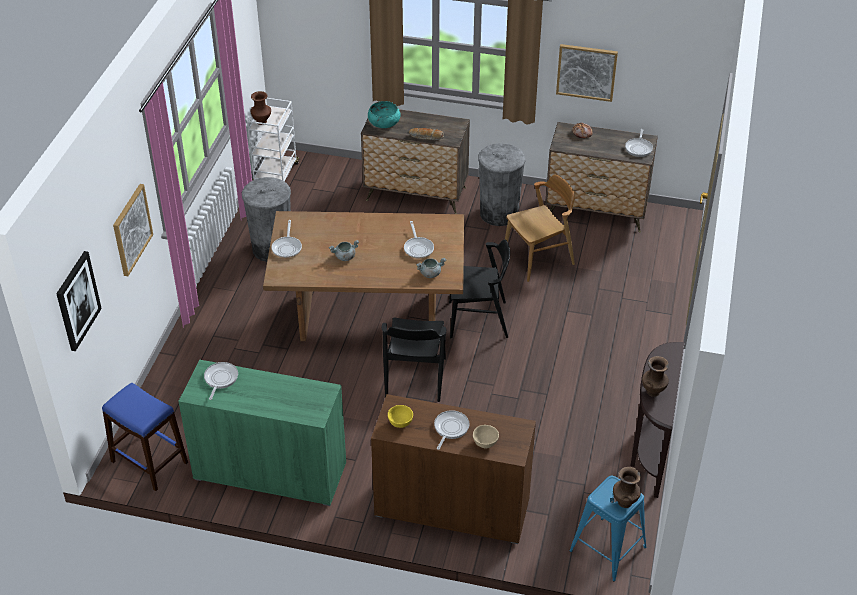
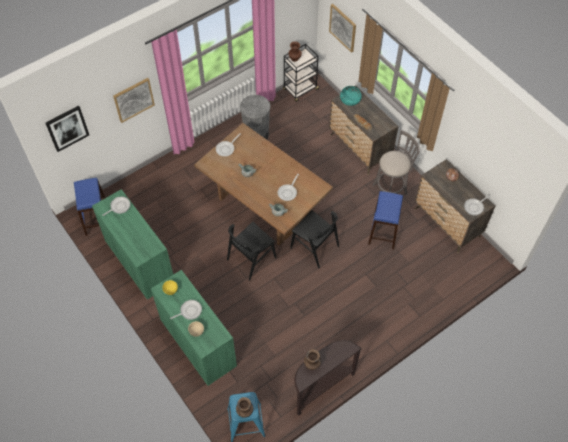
camera: 40 degrees right, 15 degrees up
(276, 174) = (300, 90): white cart -> black cart
(452, 507) = (198, 343): brown cabinet -> green cabinet
(499, 213) = (391, 189): grey trash can -> grey stool
(539, 258) = (384, 231): brown chair -> blue stool
(586, 72) = (467, 142): picture -> picture (343, 27)

